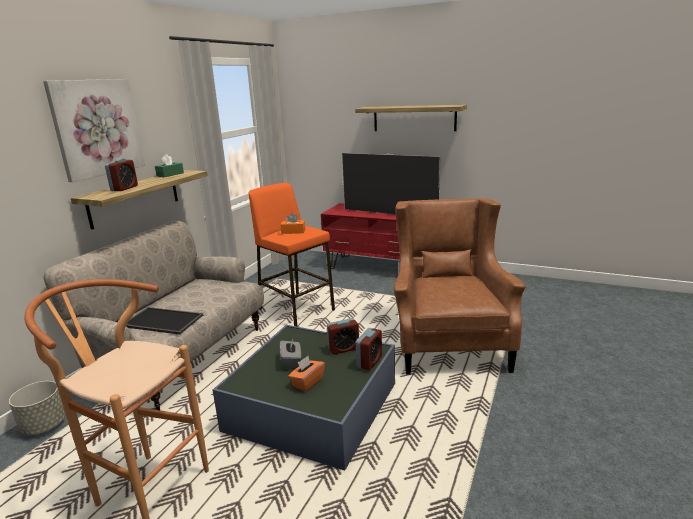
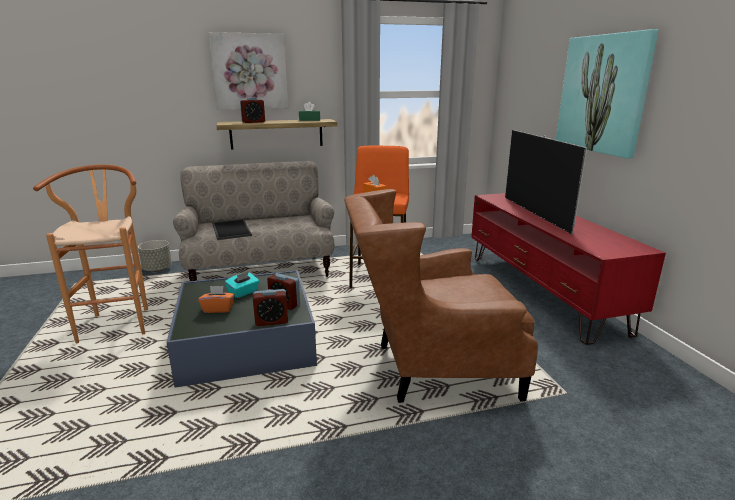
camera: 50 degrees right, 0 degrees up
(291, 361) = (243, 293): grey tissue box -> turquoise tissue box
(414, 118) = (603, 94): shelf -> picture
(448, 341) = (431, 369): brown armchair -> brown armchair turned 150 degrees counterclockwise

